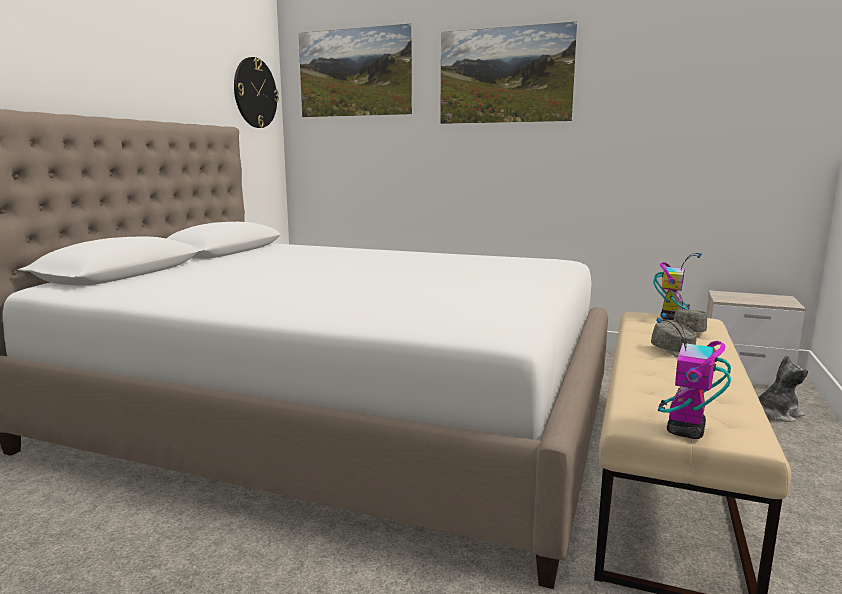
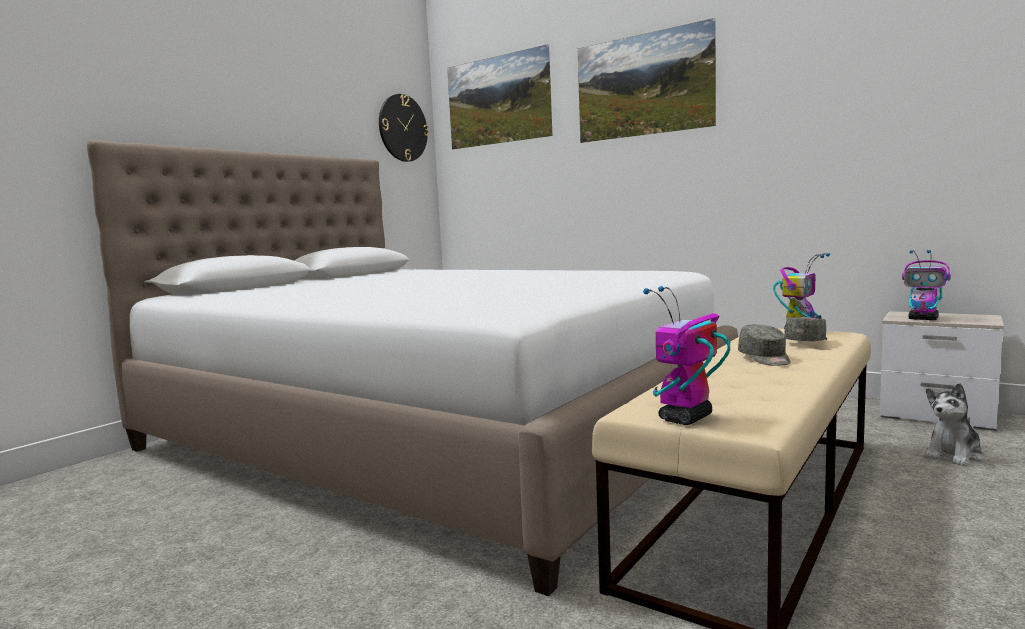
camera: 15 degrees right, 5 degrees down
(743, 300) = (923, 319): none -> toy robot
(777, 414) = (953, 455): plush toy -> plush toy turned 150 degrees clockwise

